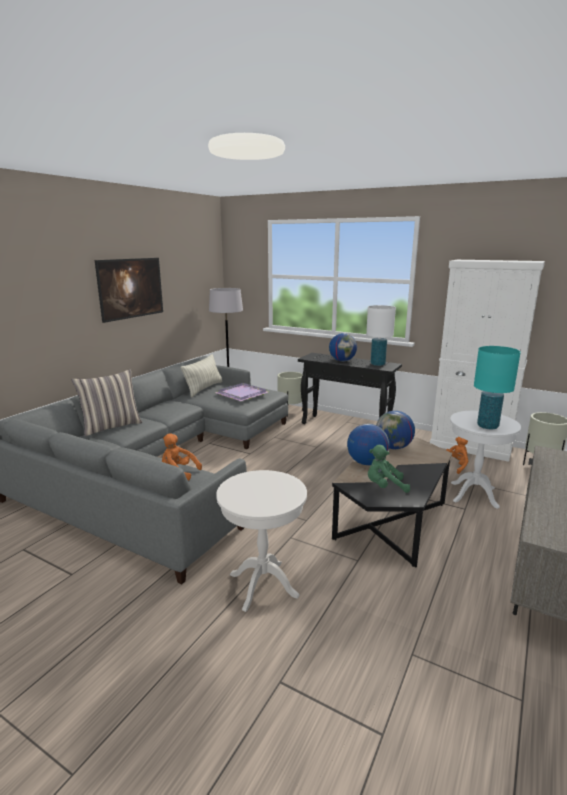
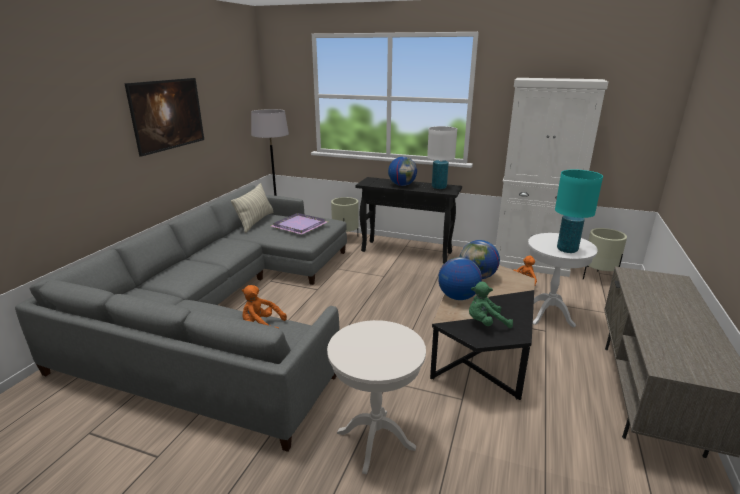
camera: 10 degrees left, 5 degrees up
(111, 426) = (165, 275): pillow -> none

